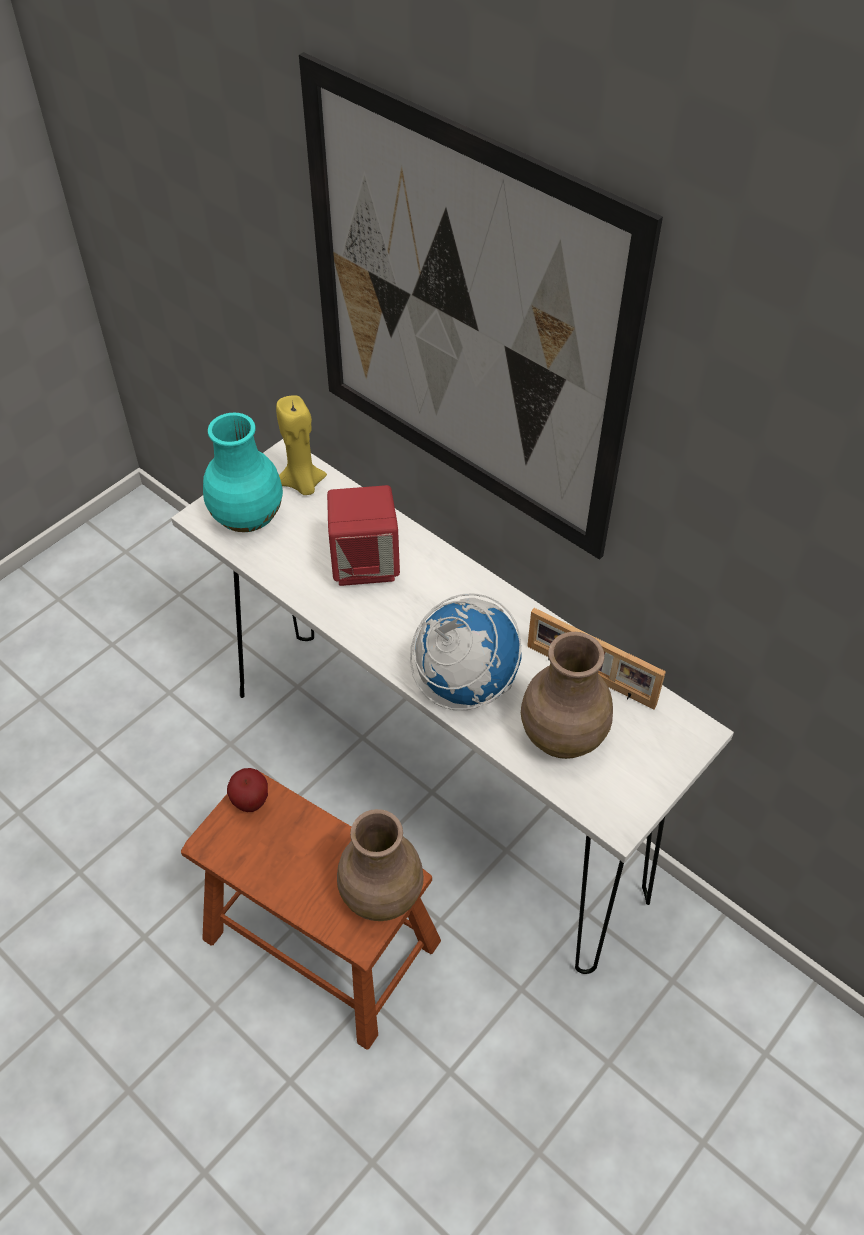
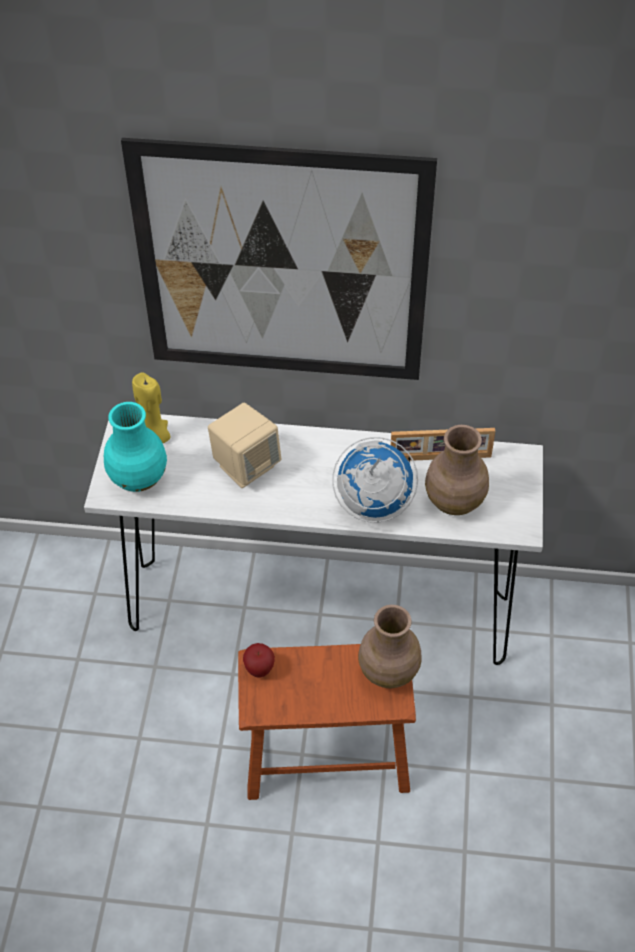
camera: 35 degrees left, 0 degrees up
(365, 564) = (246, 466): red speaker -> beige speaker

